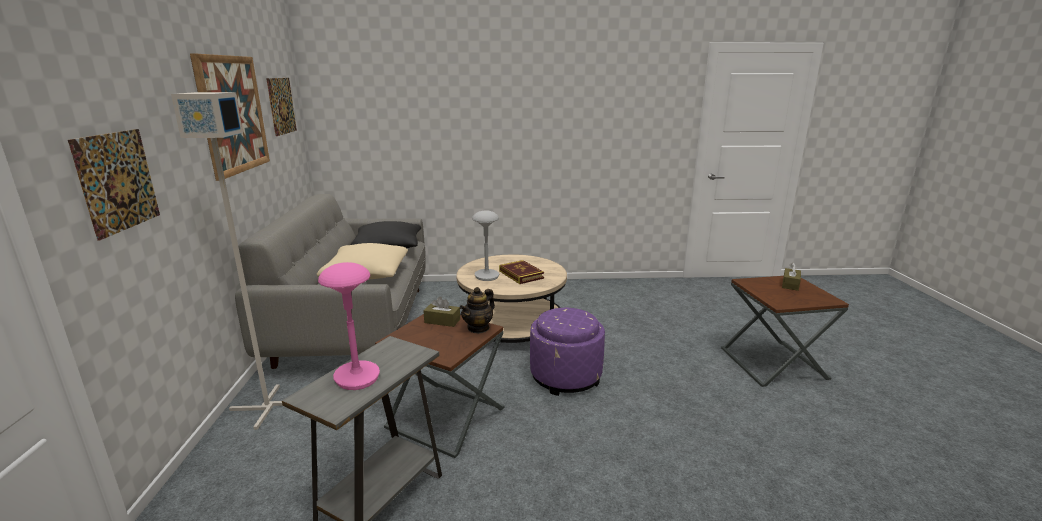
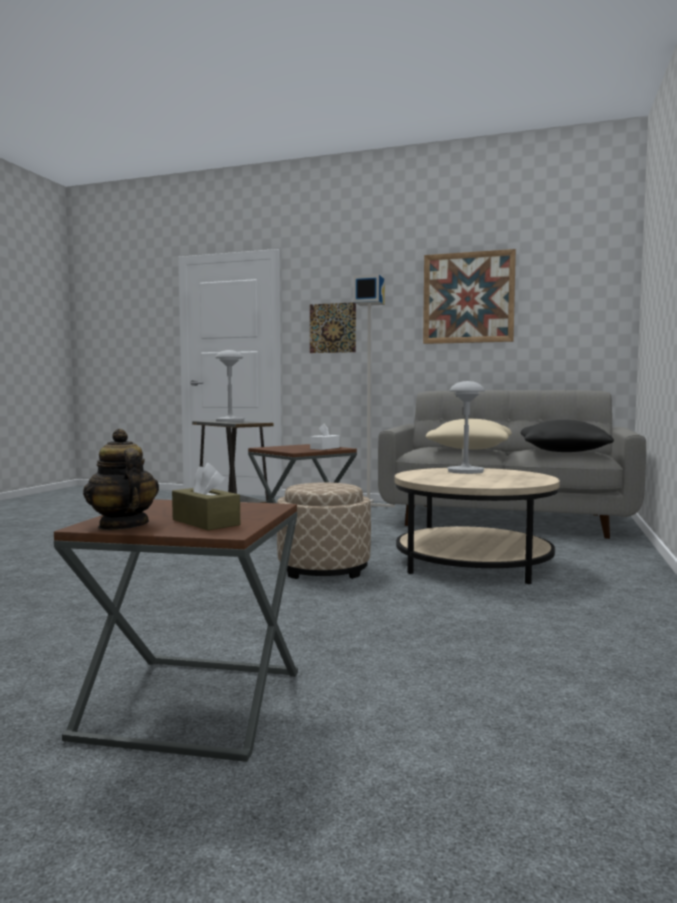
camera: 110 degrees right, 15 degrees down
(281, 106) = (574, 292): picture -> none
(356, 377) = (230, 421): pink table lamp -> grey table lamp
(442, 321) = (325, 448): brown tissue box -> white tissue box
(478, 328) = (299, 450): teapot -> teapot (122, 526)
(521, 274) = (463, 477): book -> none
(565, 376) = (324, 568): purple ottoman -> beige ottoman

